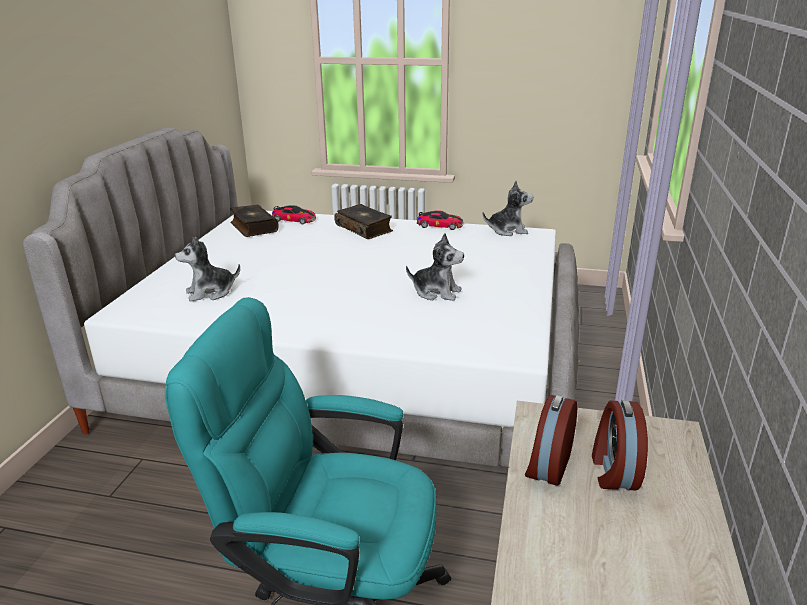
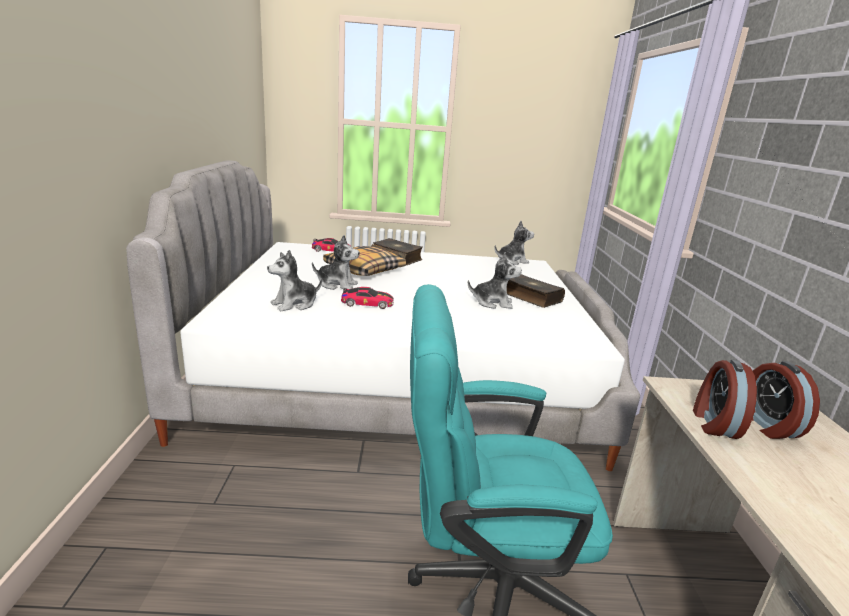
camera: 15 degrees left, 5 degrees down
(253, 227) = (298, 255): book -> book (530, 297)
(271, 267) = (337, 285): none -> plush toy
(313, 247) = (364, 270): none -> pillow
(440, 225) = (456, 256): toy car -> toy car (367, 303)

